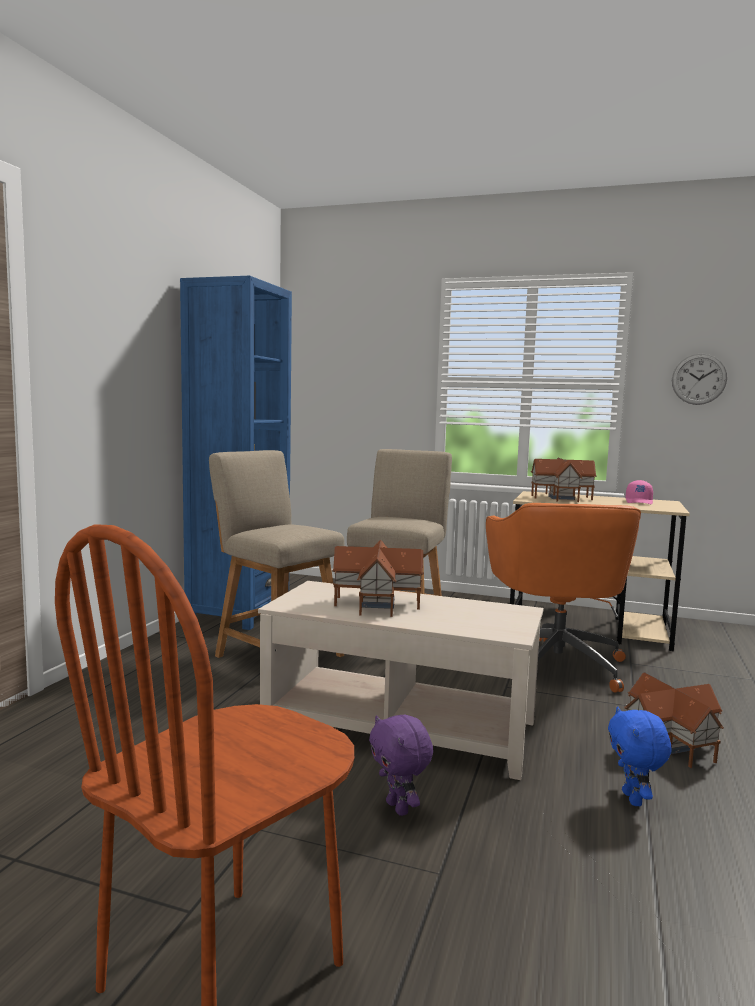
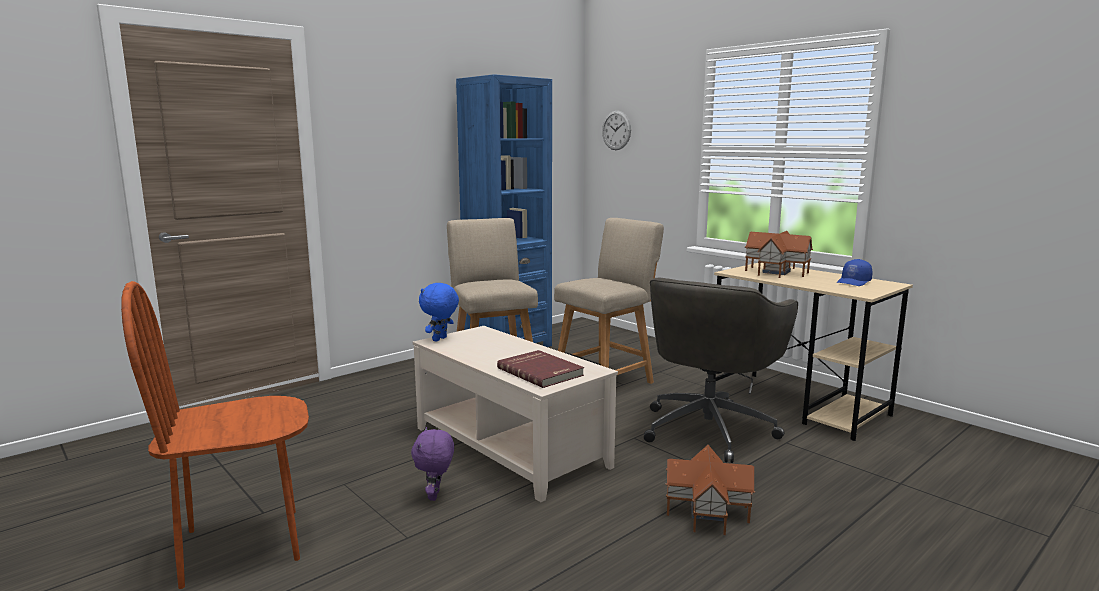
camera: 30 degrees right, 5 degrees up
(376, 602) = (496, 348): toy house -> none
(476, 620) = (541, 371): none -> red book
(555, 663) = (709, 428): orange office chair -> grey office chair
(634, 799) = (606, 538): blue plush toy -> blue plush toy (440, 339)
(639, 502) = (854, 282): pink cap -> blue cap
(699, 379) = (957, 147): wall clock -> wall clock (616, 130)

